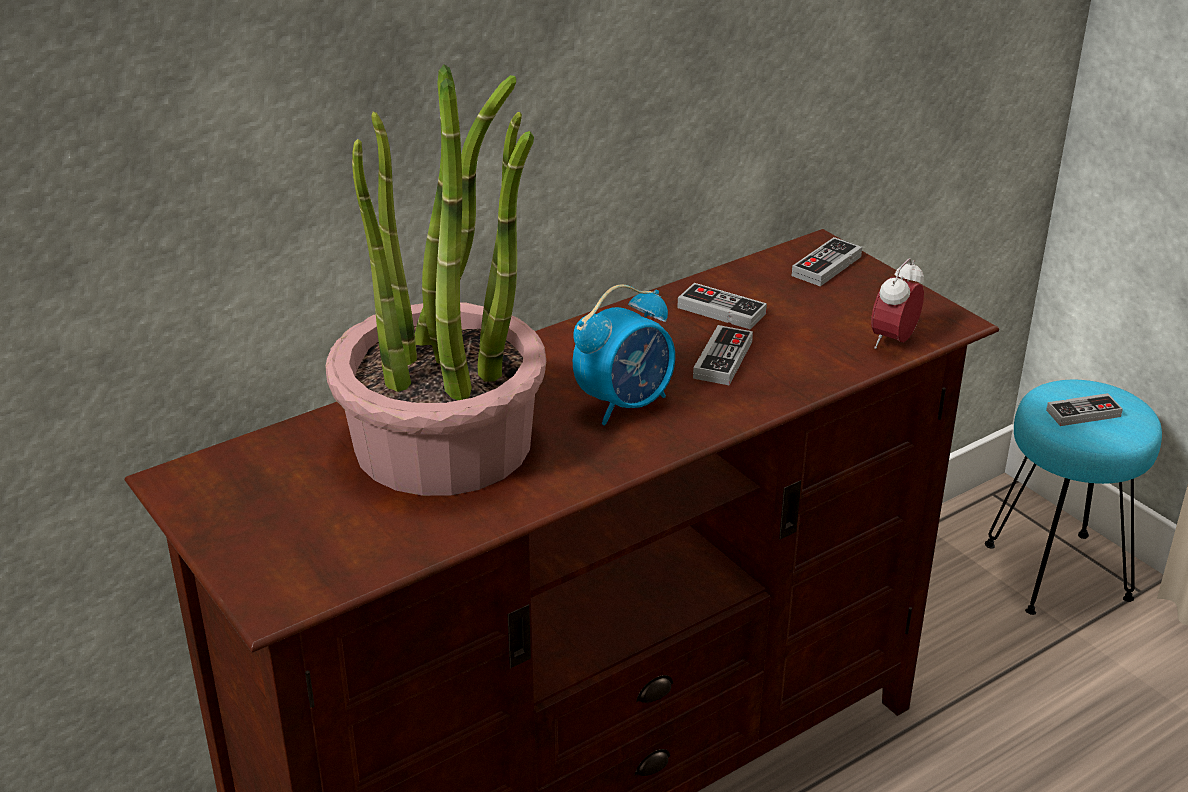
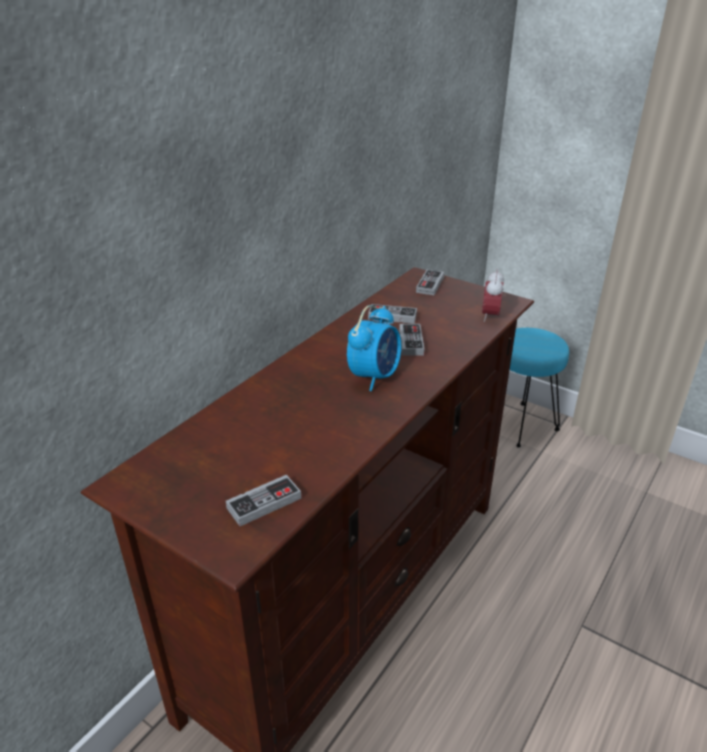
camera: 20 degrees left, 0 degrees up
(445, 443) = (284, 421): potted plant -> none
(1083, 413) = (531, 343): game controller -> game controller (264, 503)

